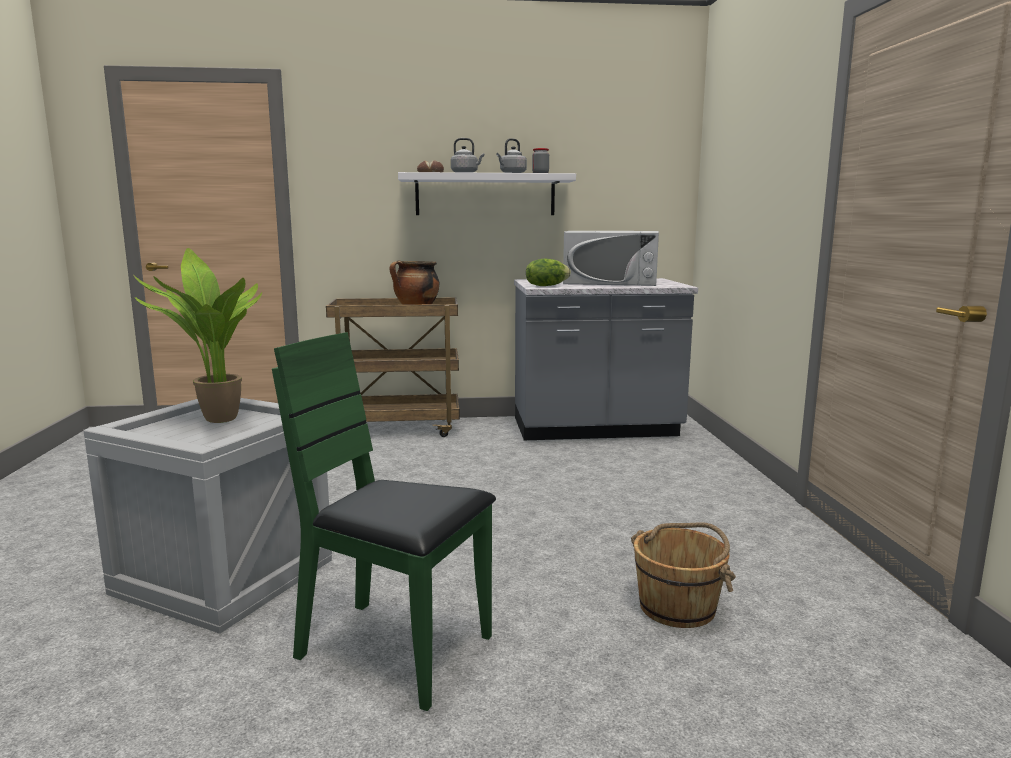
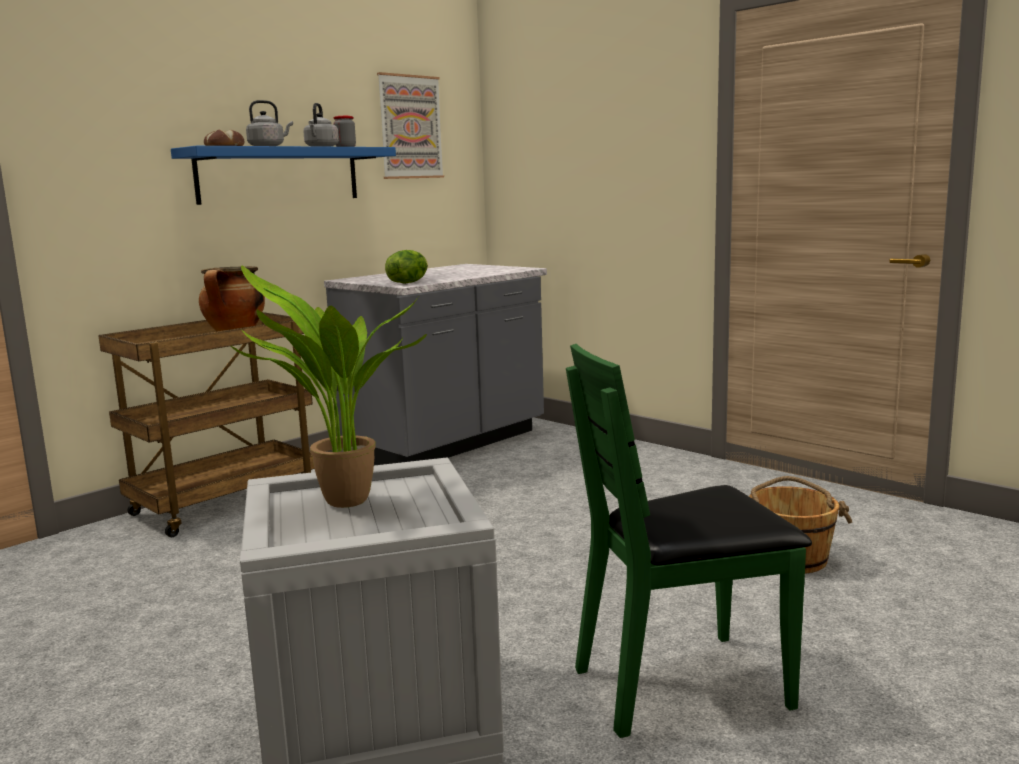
camera: 40 degrees left, 0 degrees up
(485, 195) = (279, 175): white shelf -> blue shelf
(610, 282) = (445, 272): white microwave -> none
(616, 156) = (410, 127): none -> picture

